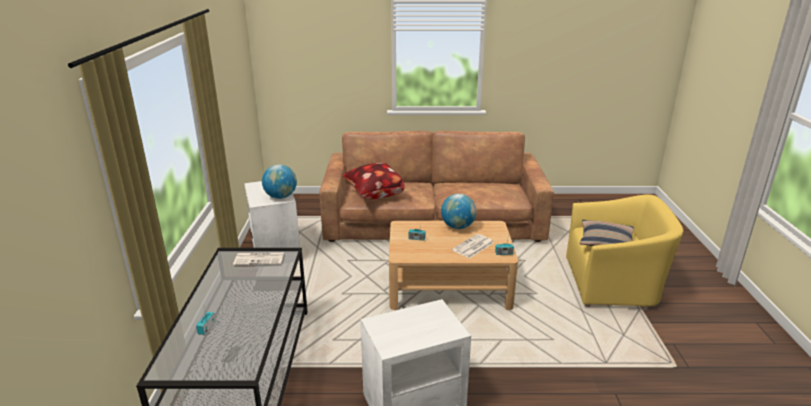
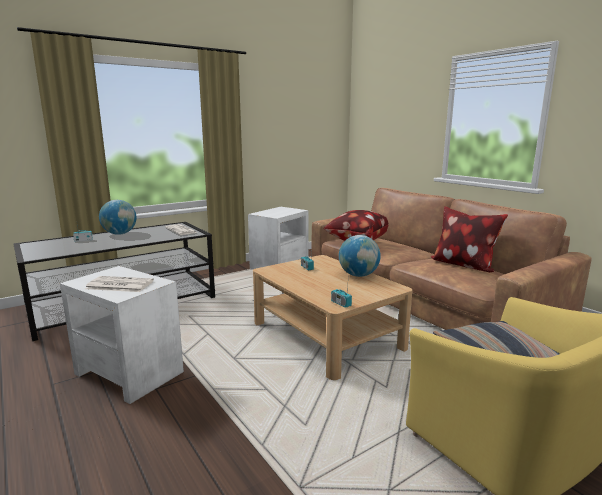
camera: 55 degrees right, 10 degrees down
(281, 197) = (276, 215): globe -> globe (120, 234)
(473, 247) = (330, 289): newspaper -> newspaper (118, 285)
(475, 187) = (463, 265): none -> pillow

